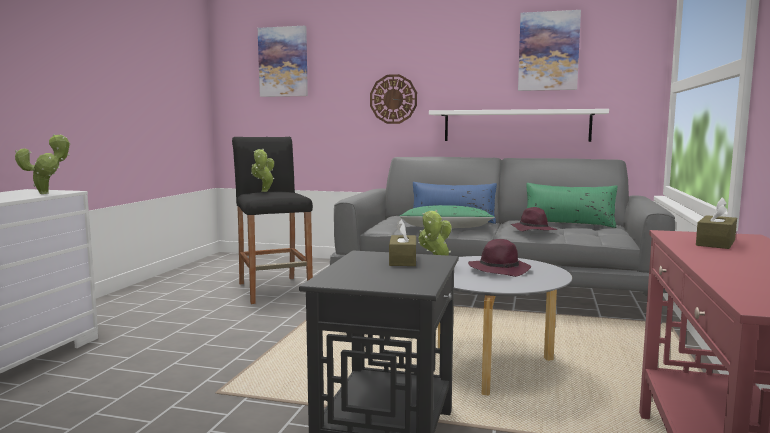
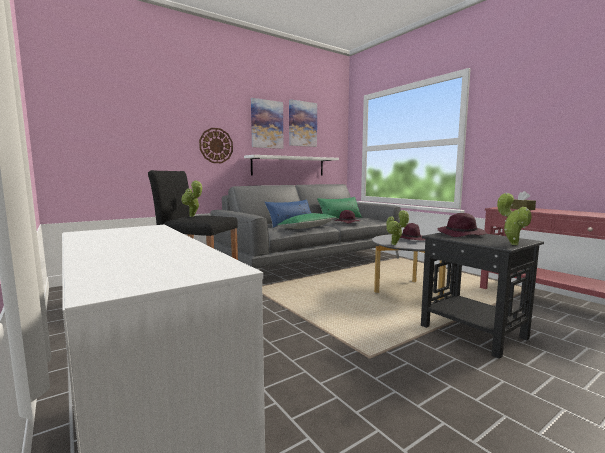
camera: 50 degrees left, 0 degrees up
(47, 193) = (149, 230): potted plant -> potted plant (512, 244)
(283, 62) = (118, 106): picture -> picture (267, 124)
(403, 260) = (461, 234): brown tissue box -> purple hat

